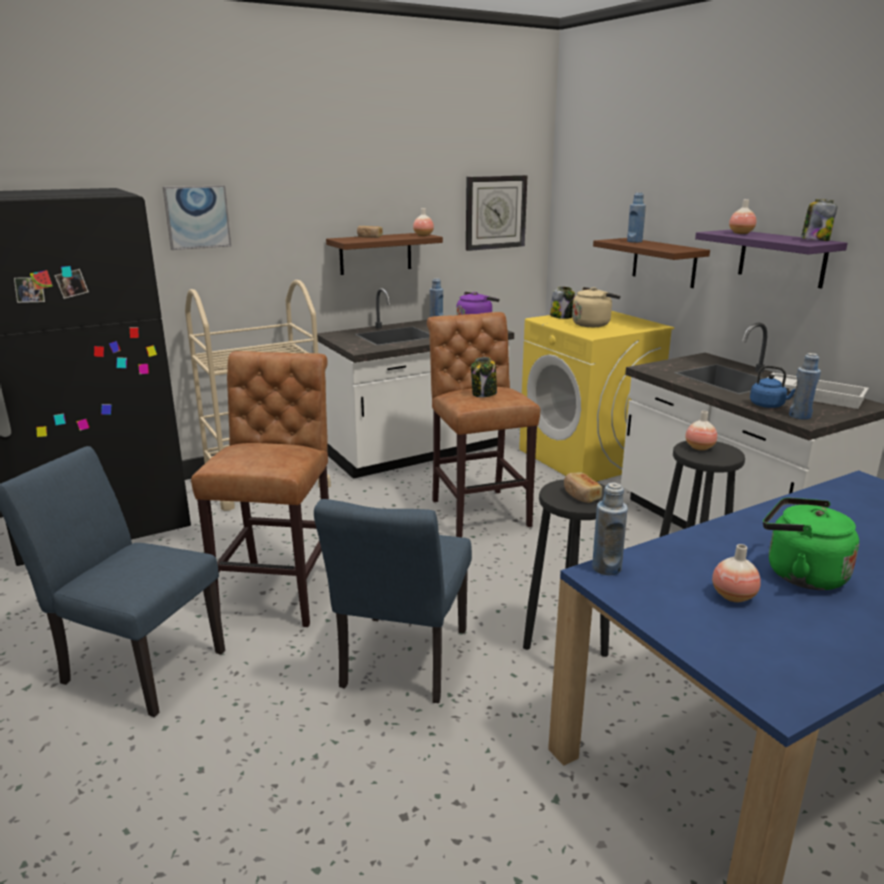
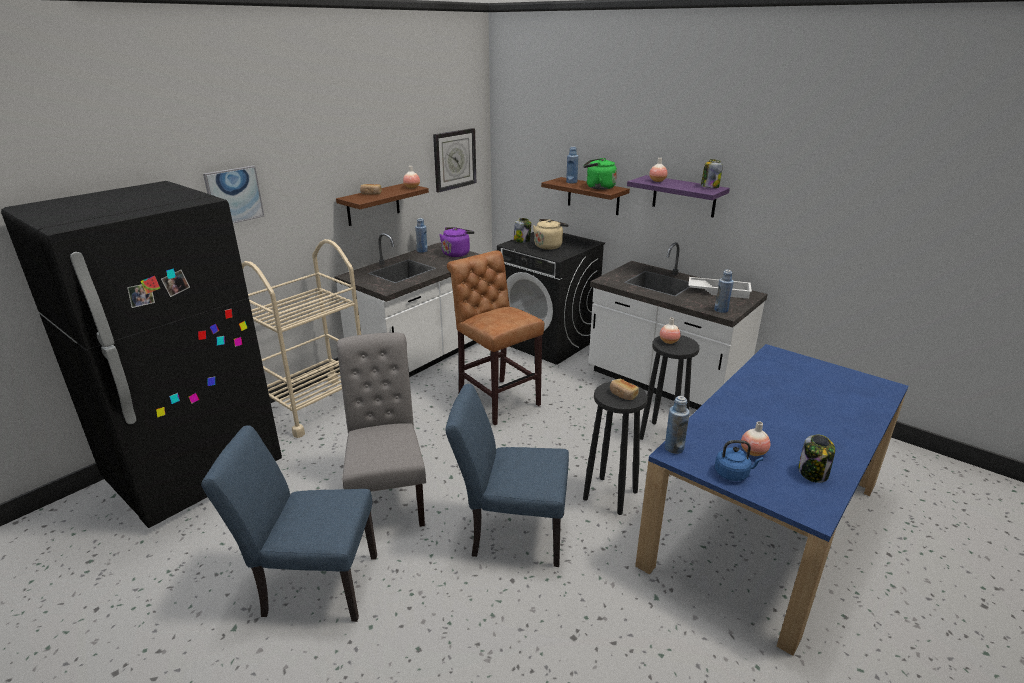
camera: 20 degrees left, 5 degrees up
(281, 589) = (388, 496): brown stool -> grey chair
(400, 665) = (510, 533): blue chair -> blue chair turned 105 degrees clockwise
(484, 394) = (502, 317): jar -> jar (813, 473)
(587, 457) = (548, 341): yellow washing machine -> black washing machine
(769, 405) = (698, 303): blue kettle -> blue kettle (733, 474)
(800, 574) = (777, 428): green kettle -> green kettle (598, 187)

